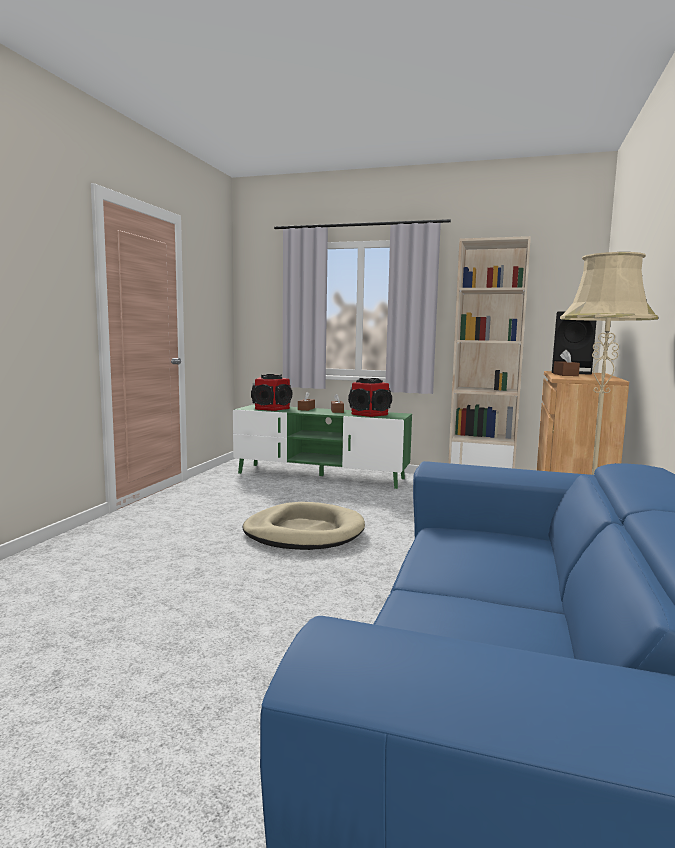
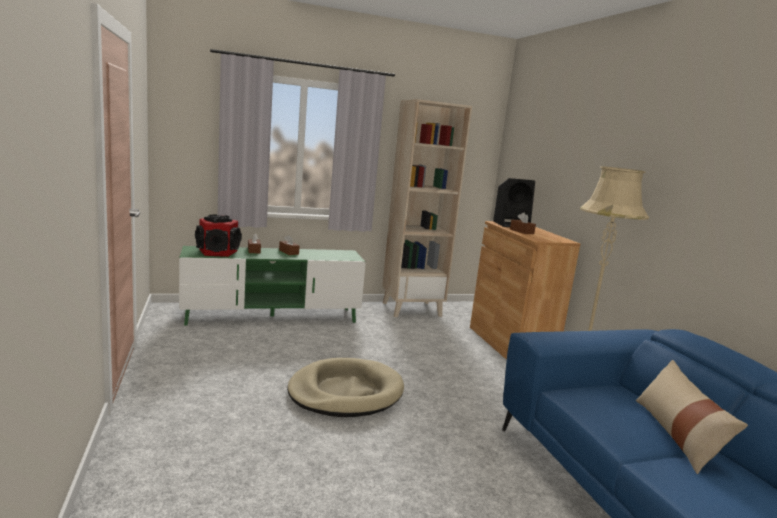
camera: 35 degrees left, 5 degrees up
(369, 414) = (324, 254): speaker -> none
(524, 583) = (677, 435): none -> beige pillow

